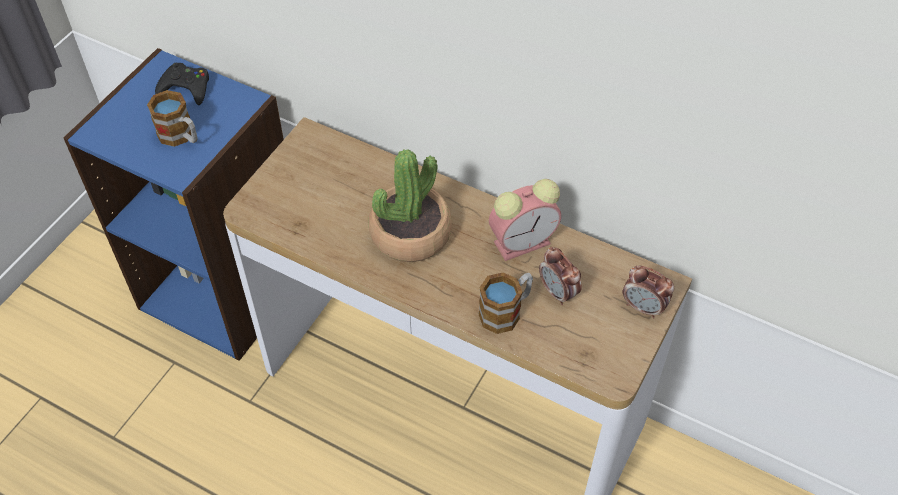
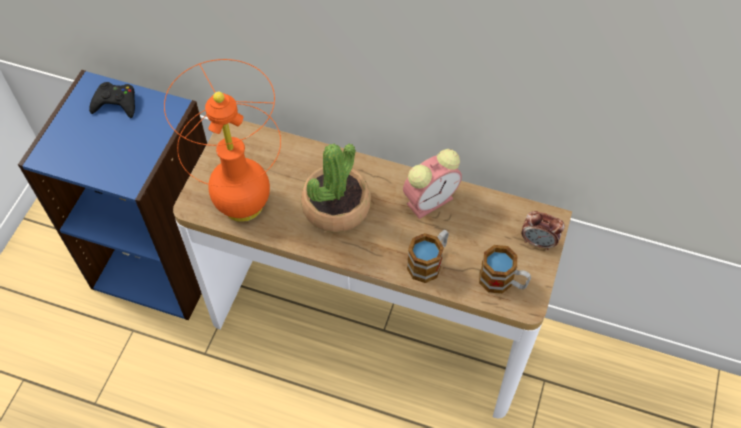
camera: 10 degrees left, 5 degrees up
(181, 136) = (122, 149): mug -> mug (502, 282)
(303, 216) = (242, 204): none -> orange table lamp
(558, 292) = (467, 240): alarm clock -> none

